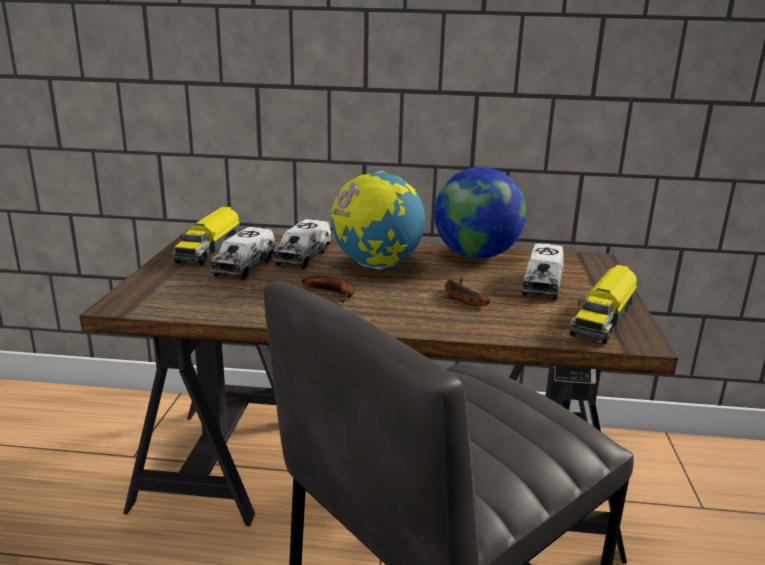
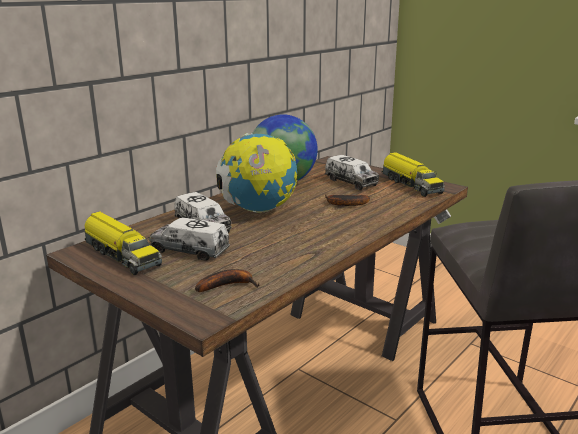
camera: 55 degrees left, 0 degrees up
(245, 266) = (190, 250): toy truck -> toy truck turned 150 degrees clockwise
(334, 292) = (289, 234): banana -> banana (228, 285)

